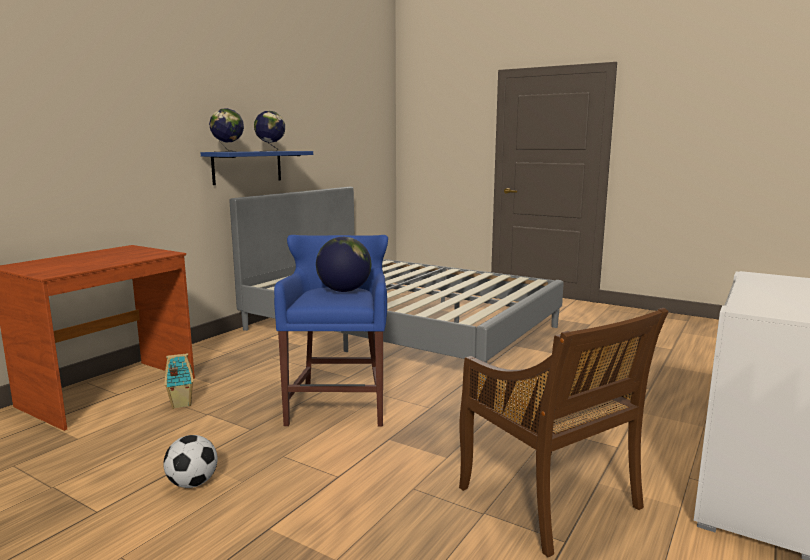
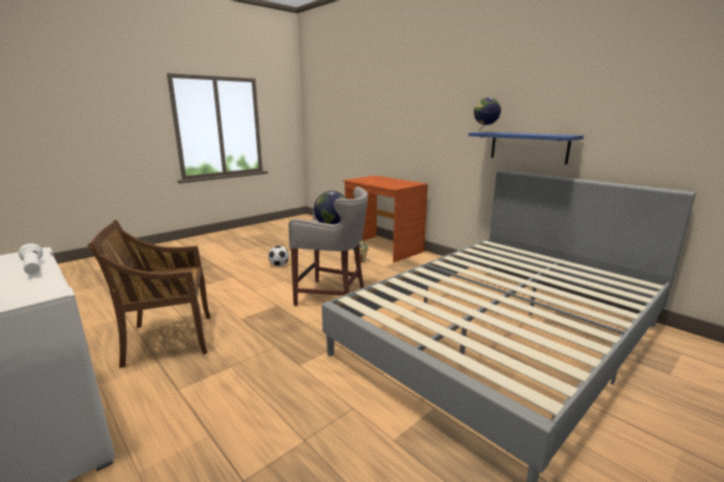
camera: 105 degrees right, 5 degrees up
(271, 151) = (525, 134): globe -> none
(339, 404) = (333, 296): blue stool -> grey stool
(755, 292) = (33, 268): none -> white flashlight

